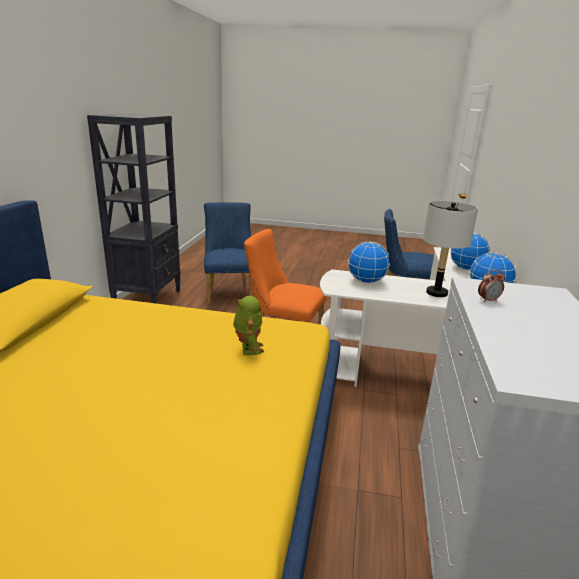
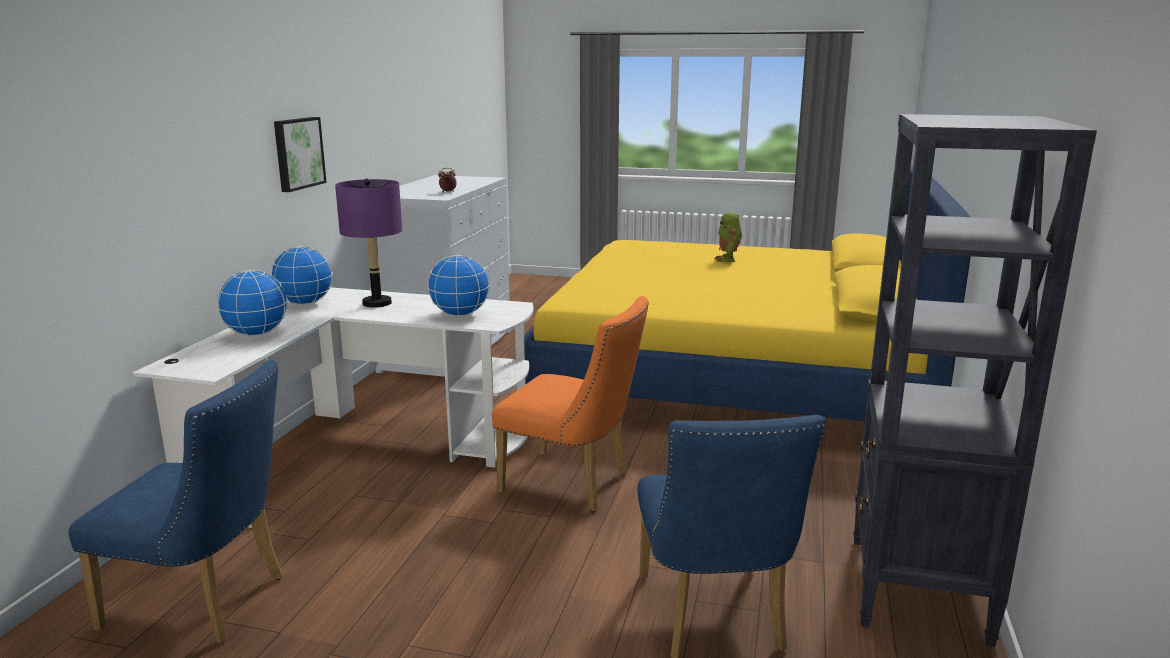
camera: 175 degrees left, 5 degrees down
(248, 348) = (624, 287): toy robot -> toy robot (728, 259)
(436, 293) = (377, 303): grey table lamp -> purple table lamp
(551, 201) = (297, 153): none -> picture

